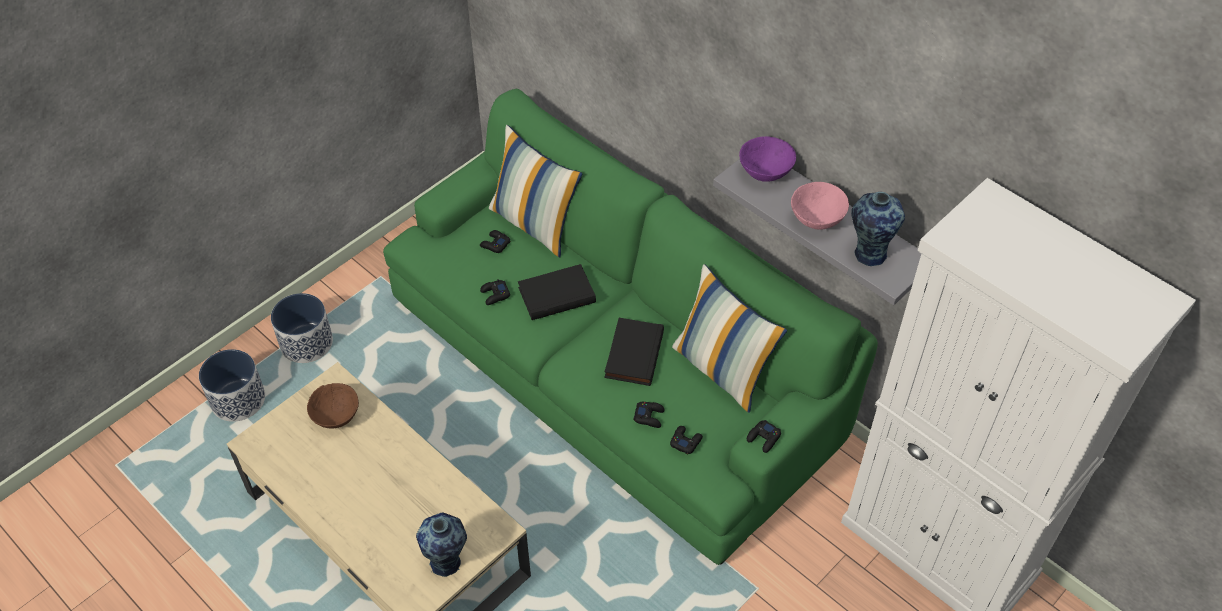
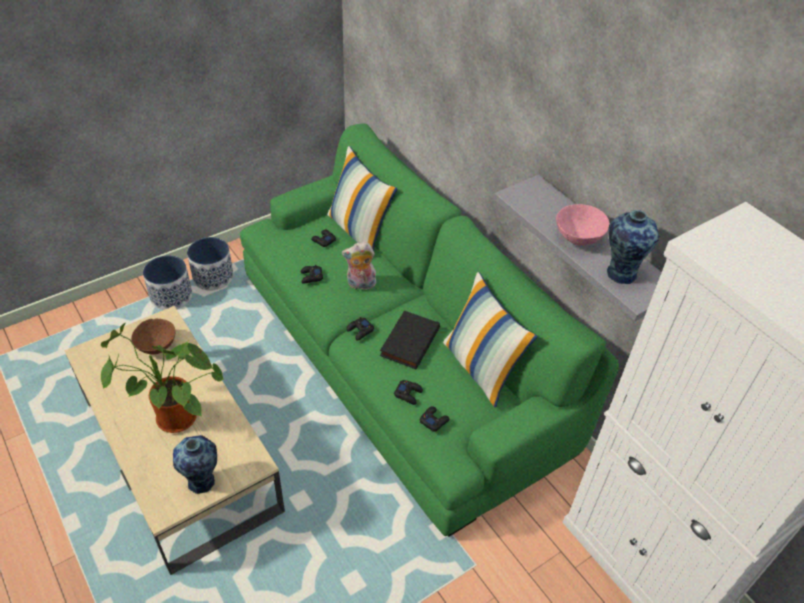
camera: 10 degrees right, 5 degrees down
(237, 400) = (104, 327): planter -> planter (212, 277)
(386, 500) = (172, 420): none -> potted plant
(556, 294) = (360, 285): black book -> plush toy
(763, 438) = (501, 430): black game controller -> black game controller (360, 331)
(765, 173) = (541, 195): purple bowl -> none

